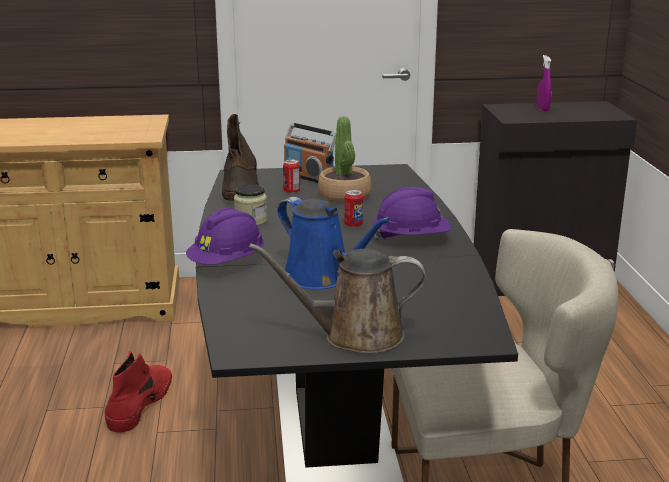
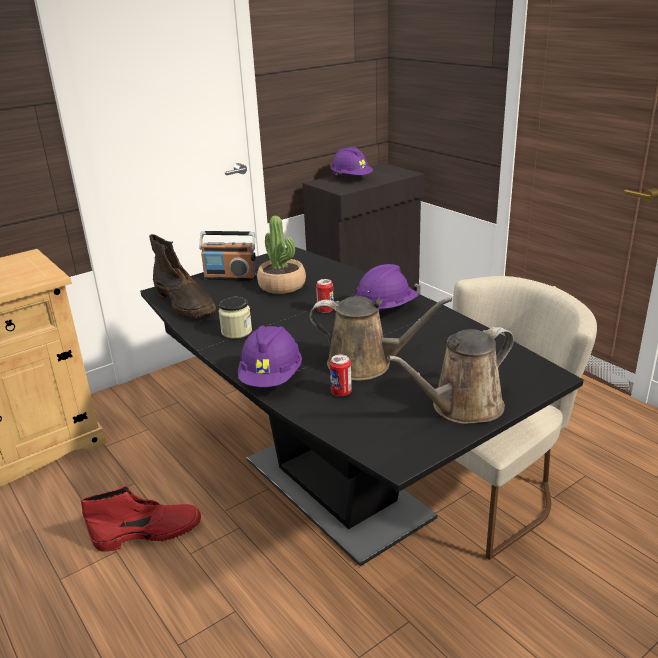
camera: 30 degrees left, 5 degrees up
(141, 403) = (149, 533): red boot -> red boot turned 90 degrees clockwise
(292, 191) = (234, 294): can -> can (341, 392)
(322, 277) = (366, 364): blue watering can -> brown watering can
(542, 109) = (351, 178): purple spray bottle -> purple hard hat

